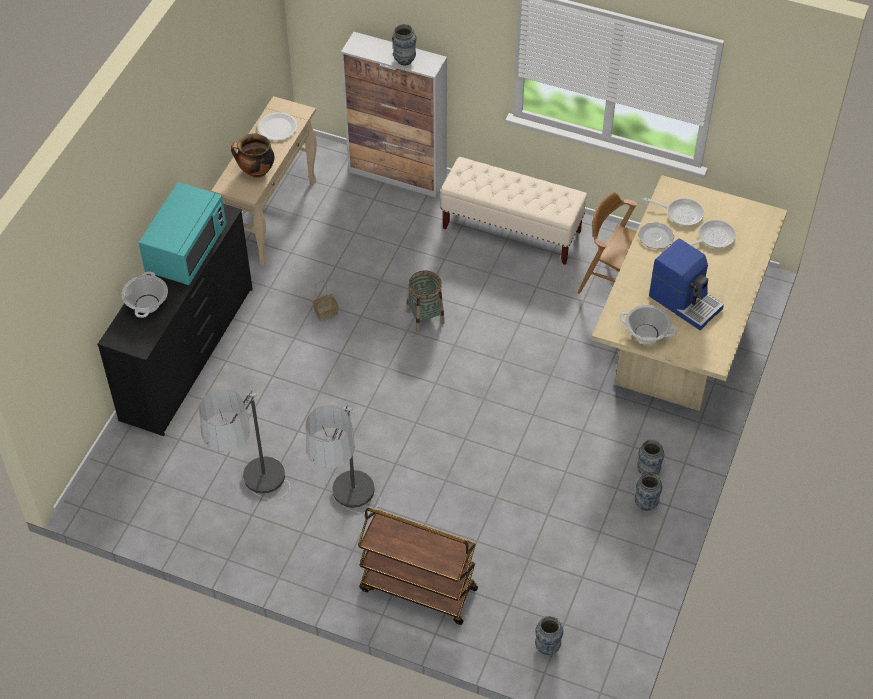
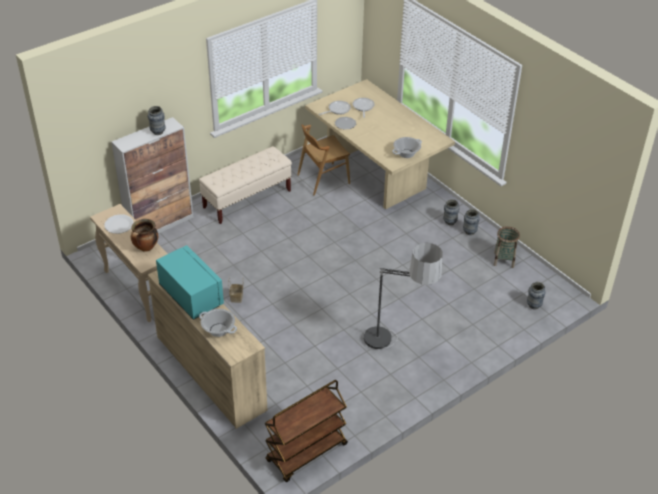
camera: 60 degrees left, 10 degrees down
(189, 353) = (211, 372): black dresser -> beige dresser
(257, 506) = (355, 386): floor lamp -> none
(417, 589) = (464, 340): brown cart -> brown cart (306, 453)
(425, 317) = (277, 258): basket -> basket (504, 260)
(685, 301) = (396, 133): coffee machine -> none

